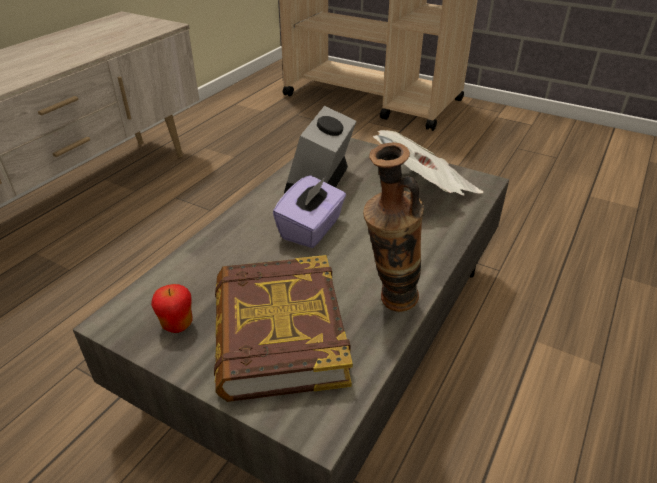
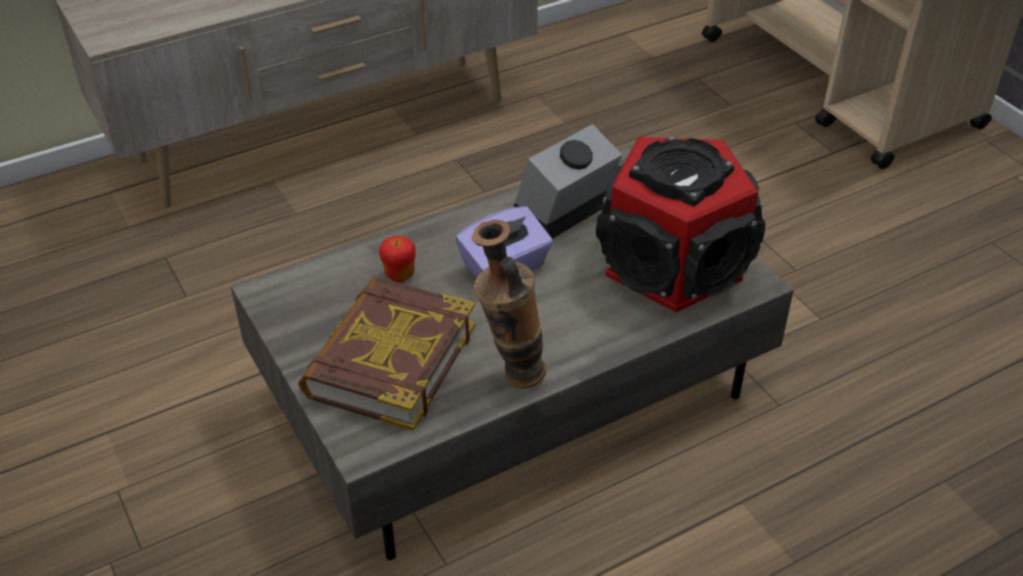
camera: 30 degrees right, 5 degrees up
(177, 325) = (313, 317): apple -> apple (399, 275)
(426, 189) = (674, 266): newspaper -> speaker

